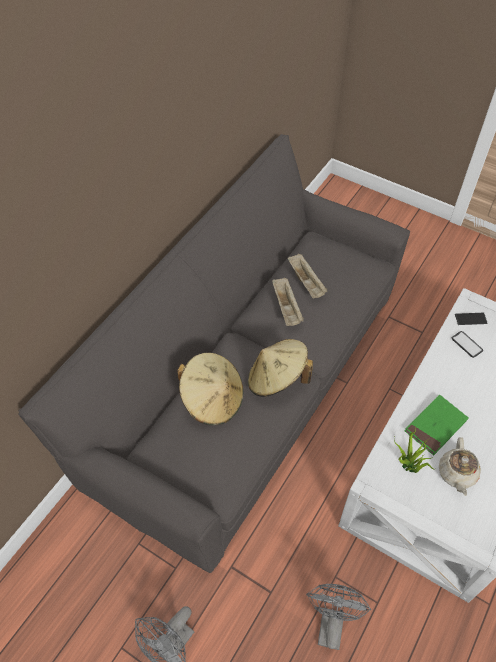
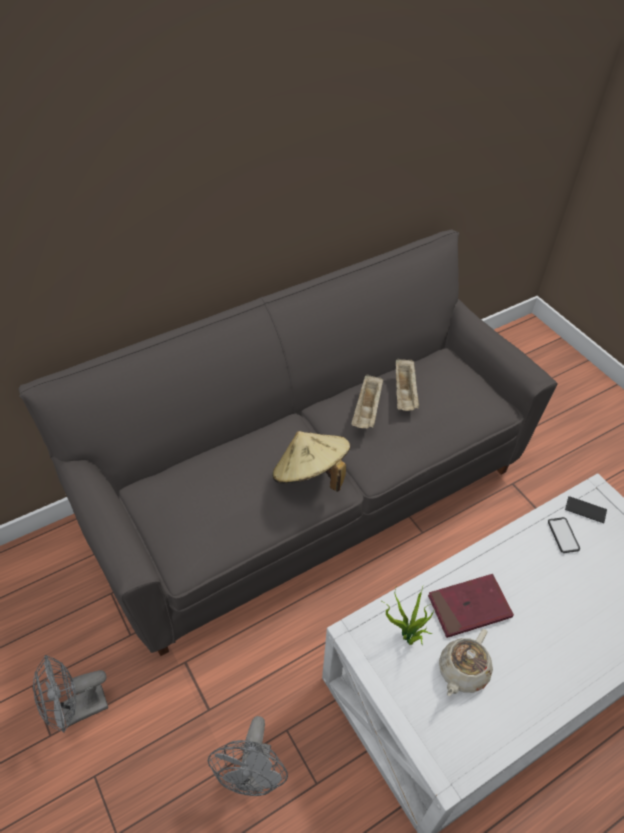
camera: 25 degrees right, 5 degrees down
(212, 399) = (230, 467): beige hat -> none
(331, 621) = (253, 775): grey fan -> grey fan turned 150 degrees clockwise
(435, 426) = (469, 607): green book -> red book

